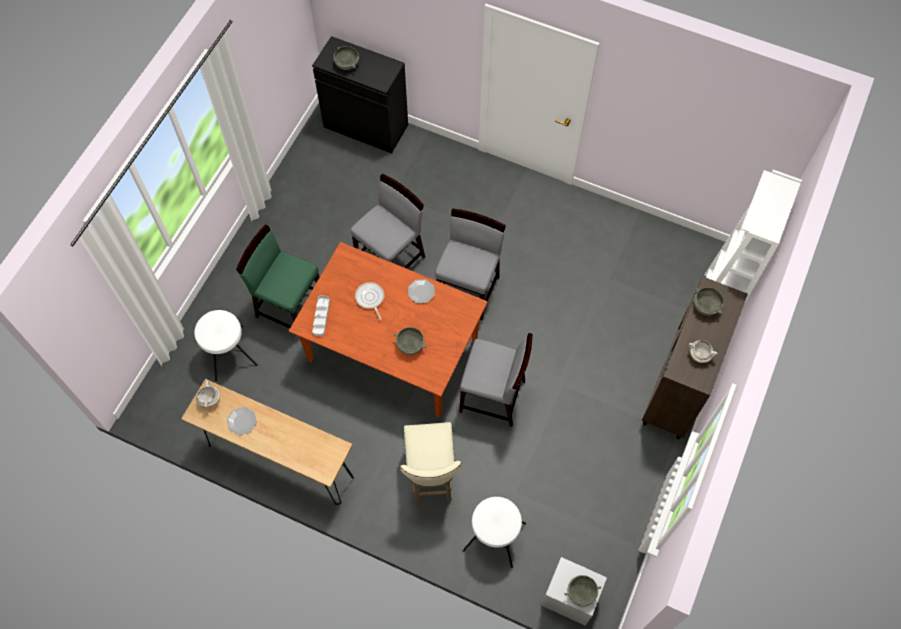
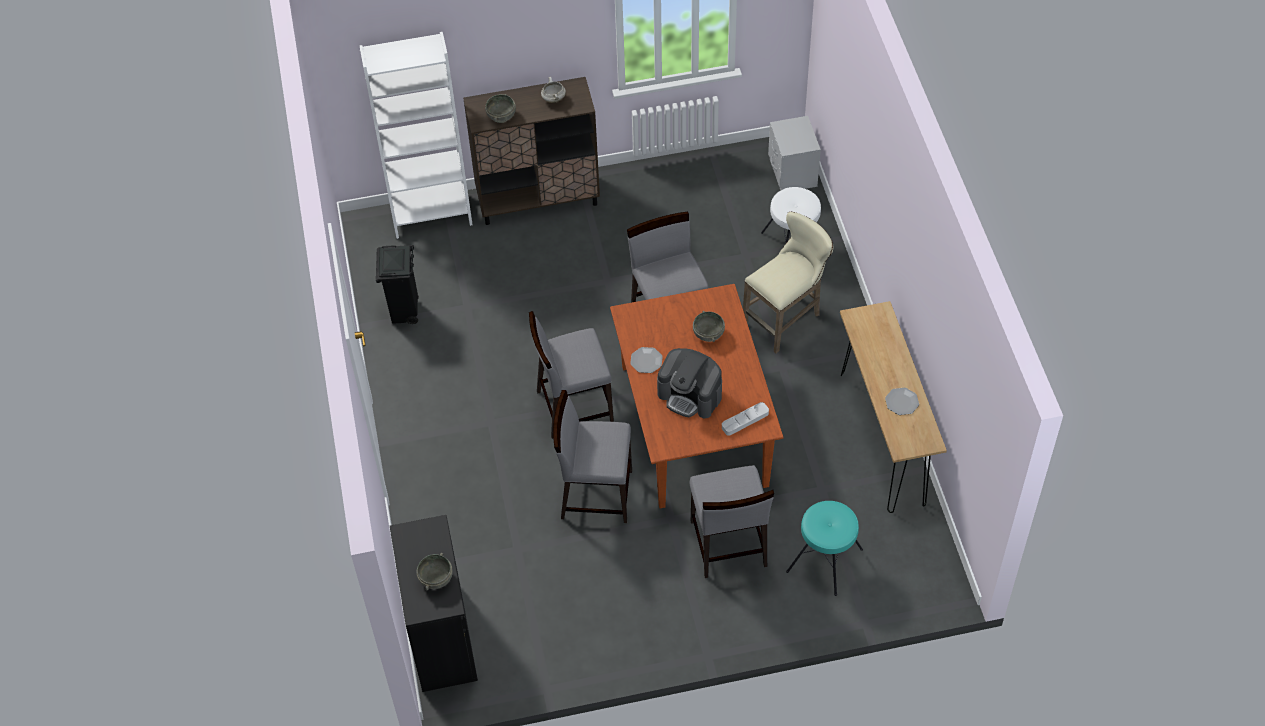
camera: 125 degrees left, 10 degrees down
(209, 399) = (908, 441): white cooking pot -> none
(228, 353) = (825, 561): white stool -> turquoise stool
(290, 307) = (728, 544): green chair -> grey chair
(370, 298) = (690, 395): frying pan -> coffee machine
(581, 592) = (797, 130): grey bowl -> none
(629, 240) = (405, 313): none -> black trash can

